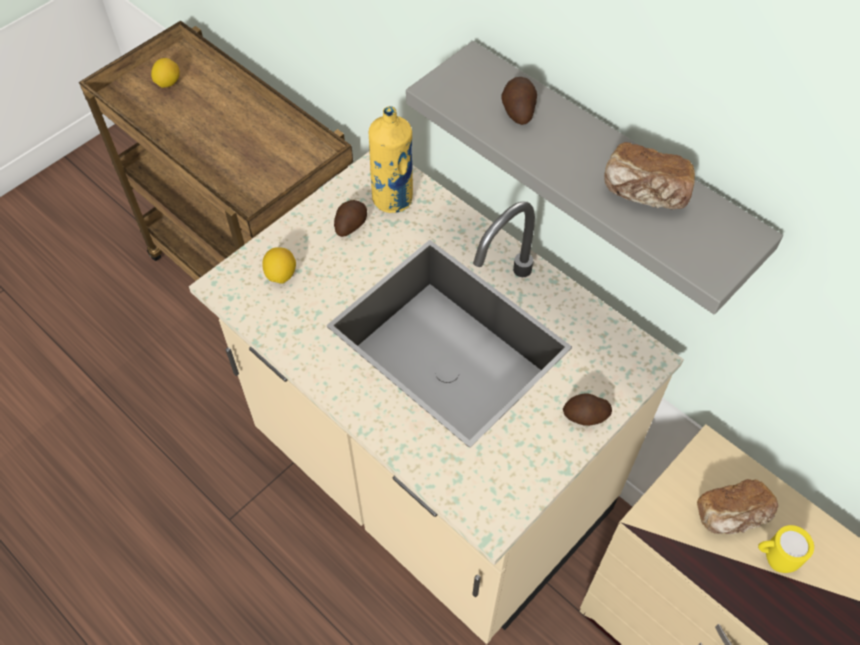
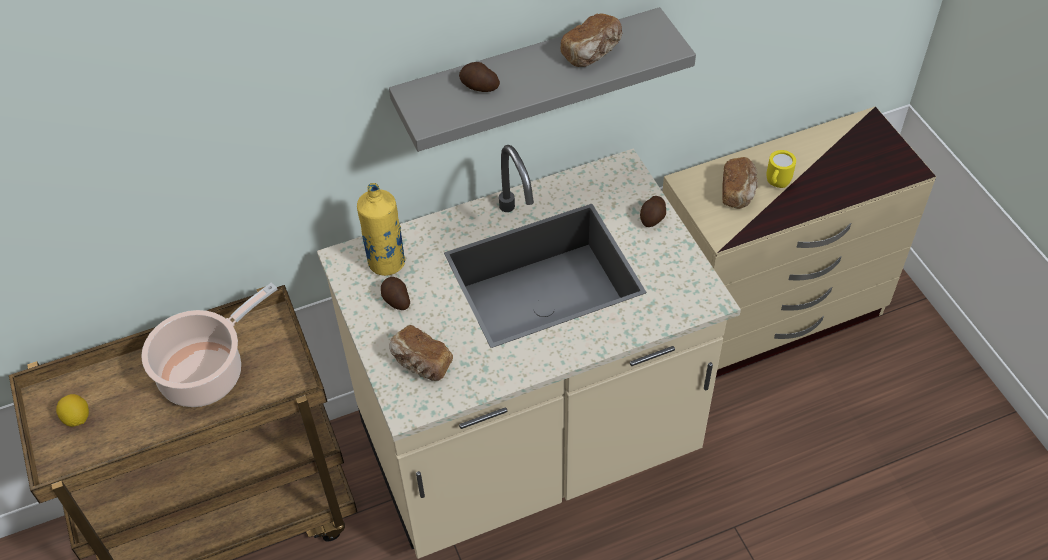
camera: 65 degrees left, 5 degrees down
(246, 141) = (207, 372): none -> cooking pot
(281, 275) = (420, 364): lemon -> bread

